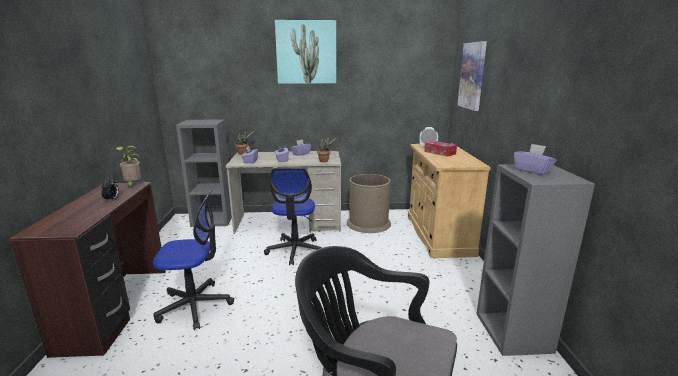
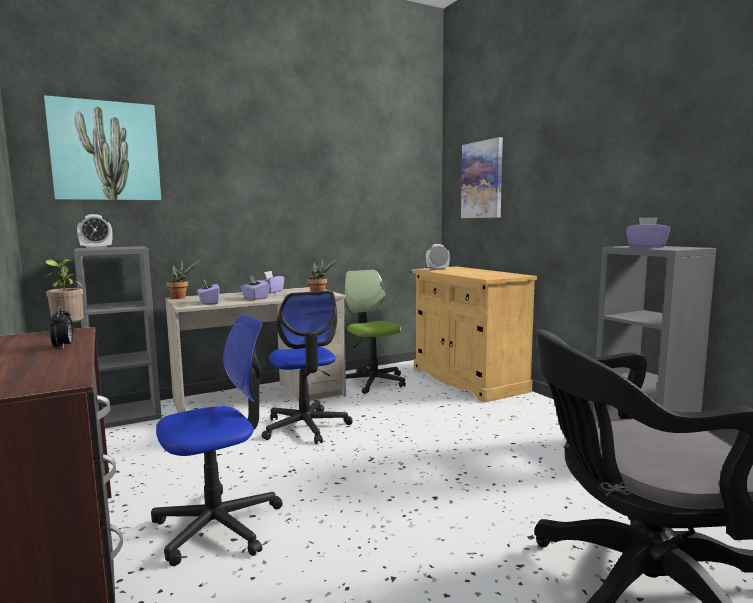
camera: 25 degrees left, 10 degrees down
(190, 123) = (96, 248): none -> alarm clock
(306, 52) = (268, 150): picture -> picture (105, 151)
(368, 223) = (372, 382): brown trash can -> office chair
(439, 152) = (461, 271): tissue box -> none

